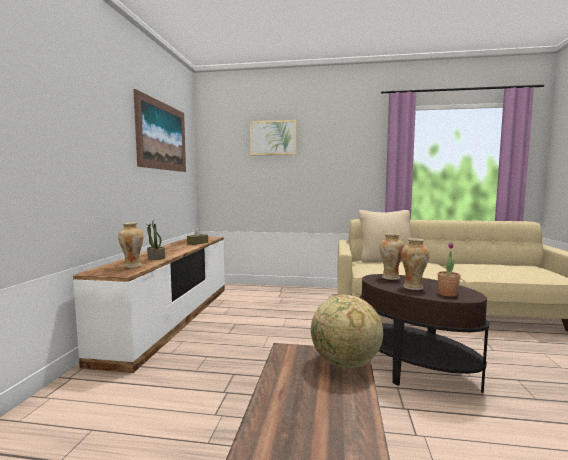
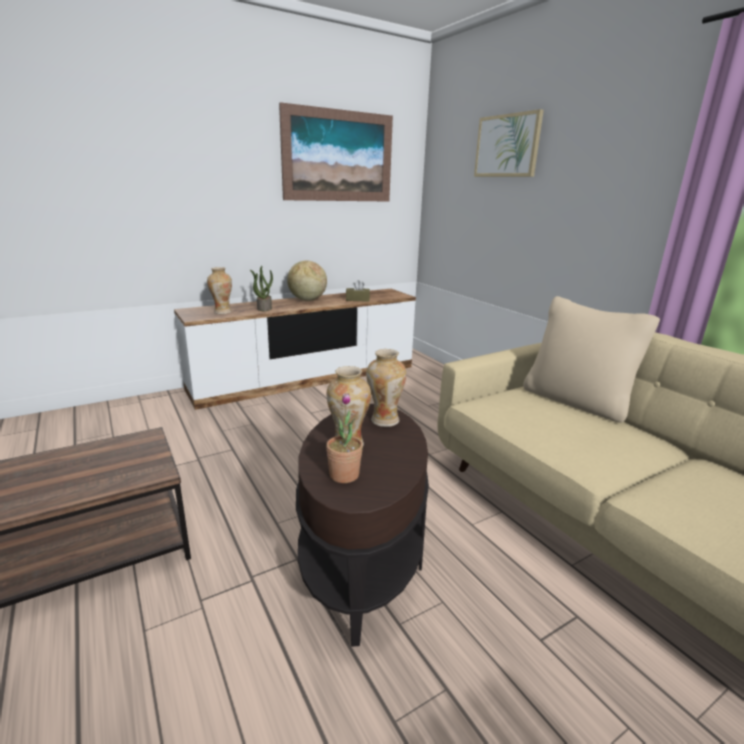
camera: 50 degrees right, 15 degrees up
(345, 364) = (130, 473): globe -> globe (307, 300)

